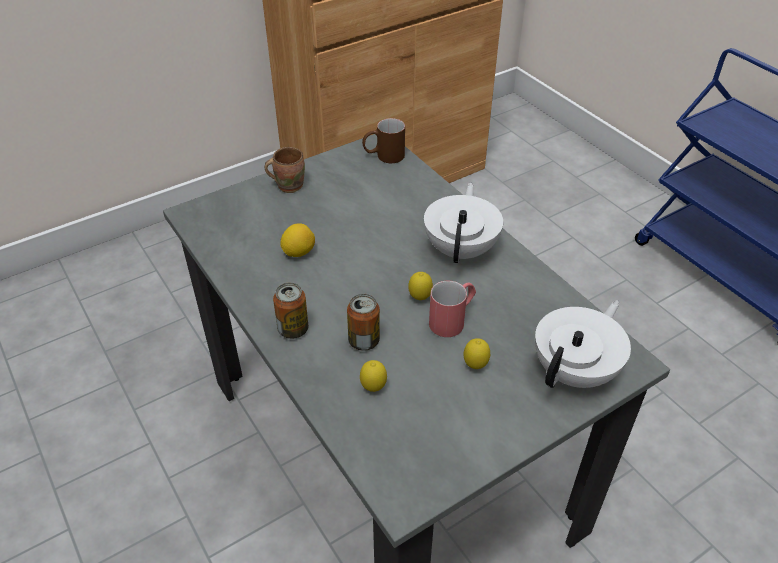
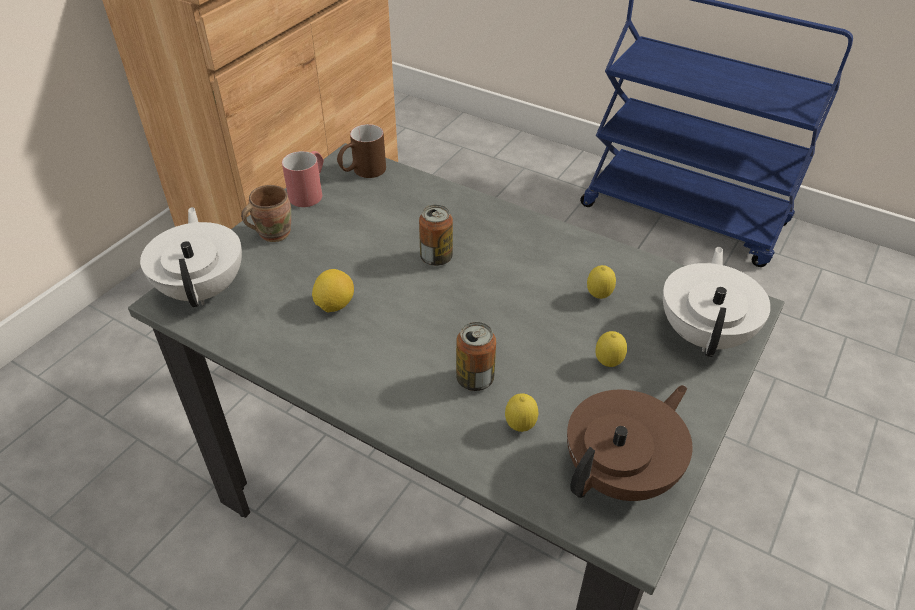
camera: 25 degrees left, 0 degrees up
(293, 329) = (386, 394): can -> can (436, 258)
(420, 298) = (503, 312): lemon -> lemon (598, 297)
(427, 451) = (622, 473): none -> brown teapot
(452, 319) = (552, 323): red mug -> red mug (310, 192)
(461, 249) = (512, 246): white teapot -> white teapot (203, 288)

